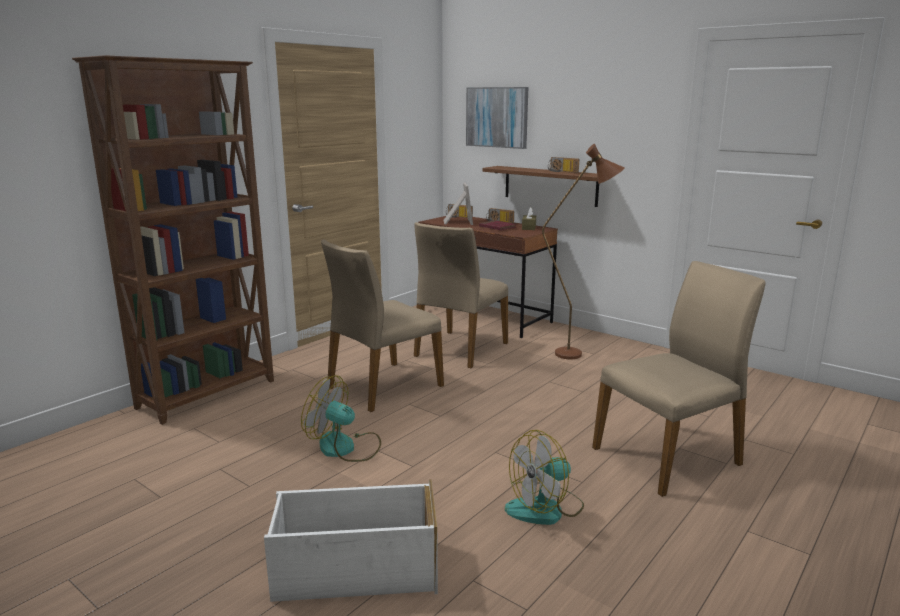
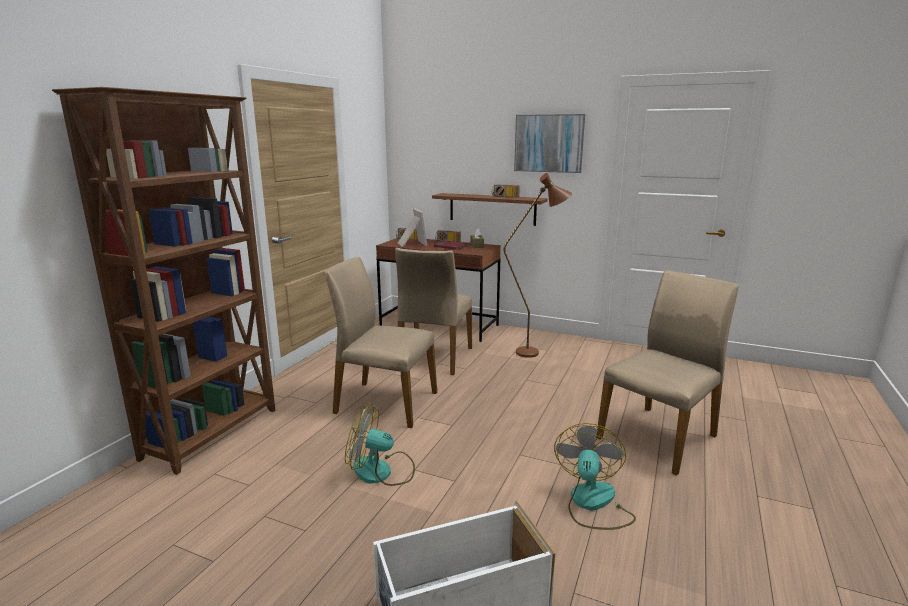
camera: 15 degrees left, 0 degrees up
(383, 386) = (385, 403): beige chair -> beige chair turned 75 degrees clockwise
(497, 117) = (440, 150): picture -> picture (548, 143)
(545, 508) = (592, 504): fan -> fan turned 150 degrees clockwise

